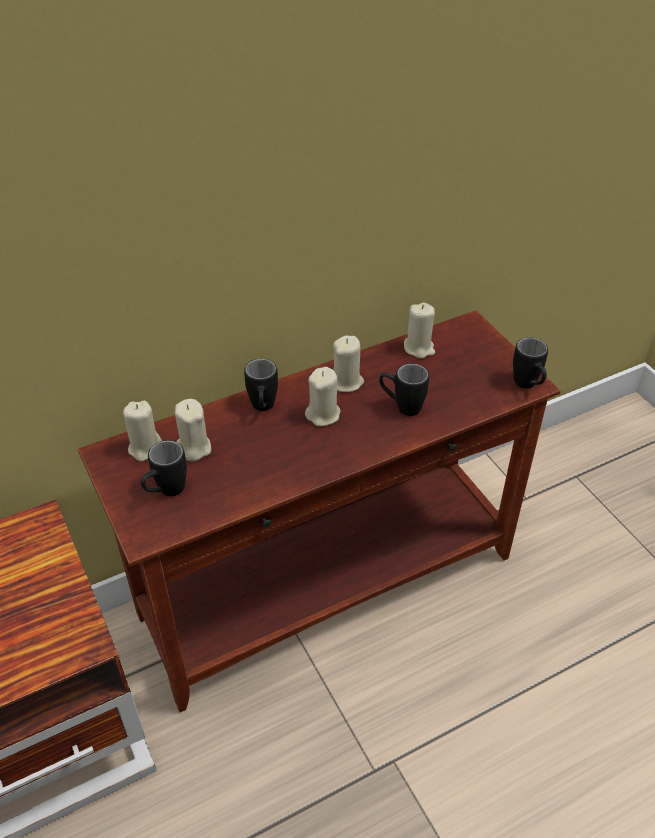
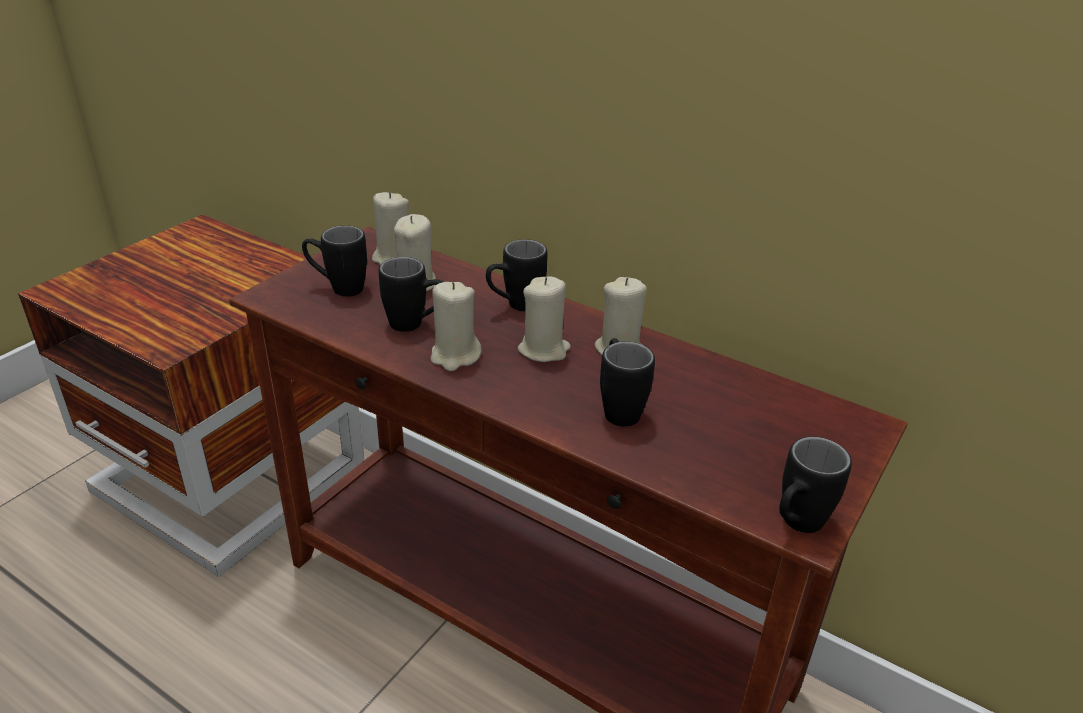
camera: 60 degrees right, 10 degrees down
(250, 465) = (416, 325): none -> black mug
(419, 348) = (754, 390): beige candle -> beige candle (455, 356)

